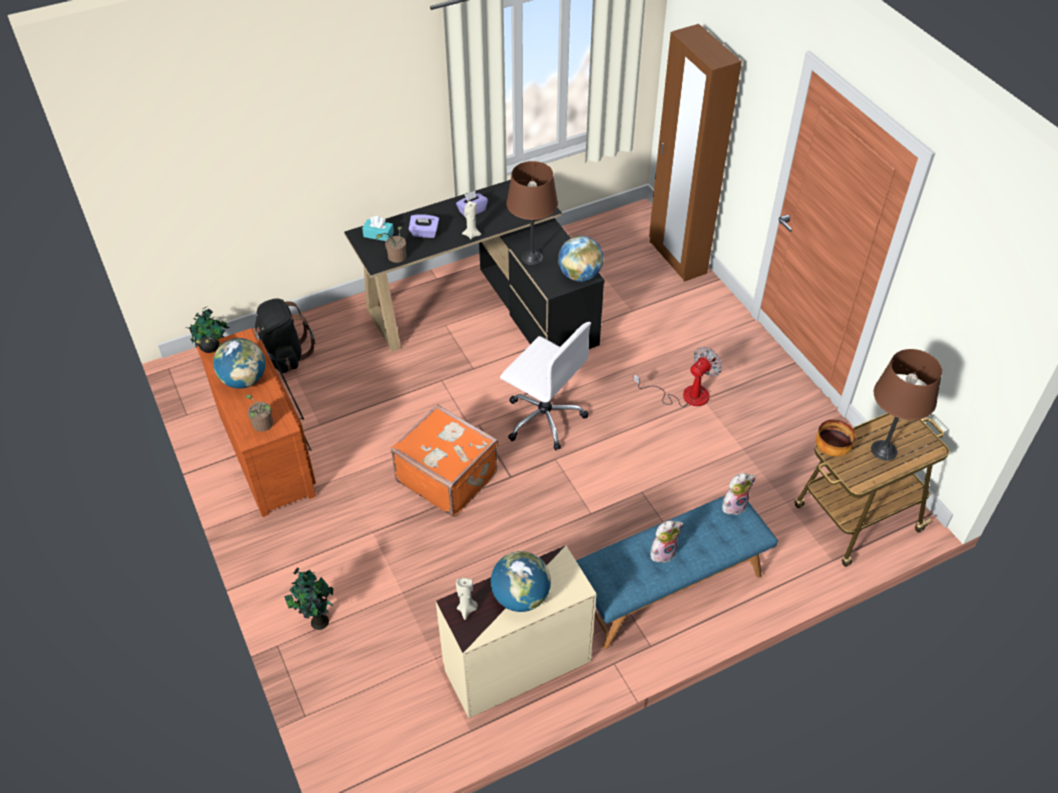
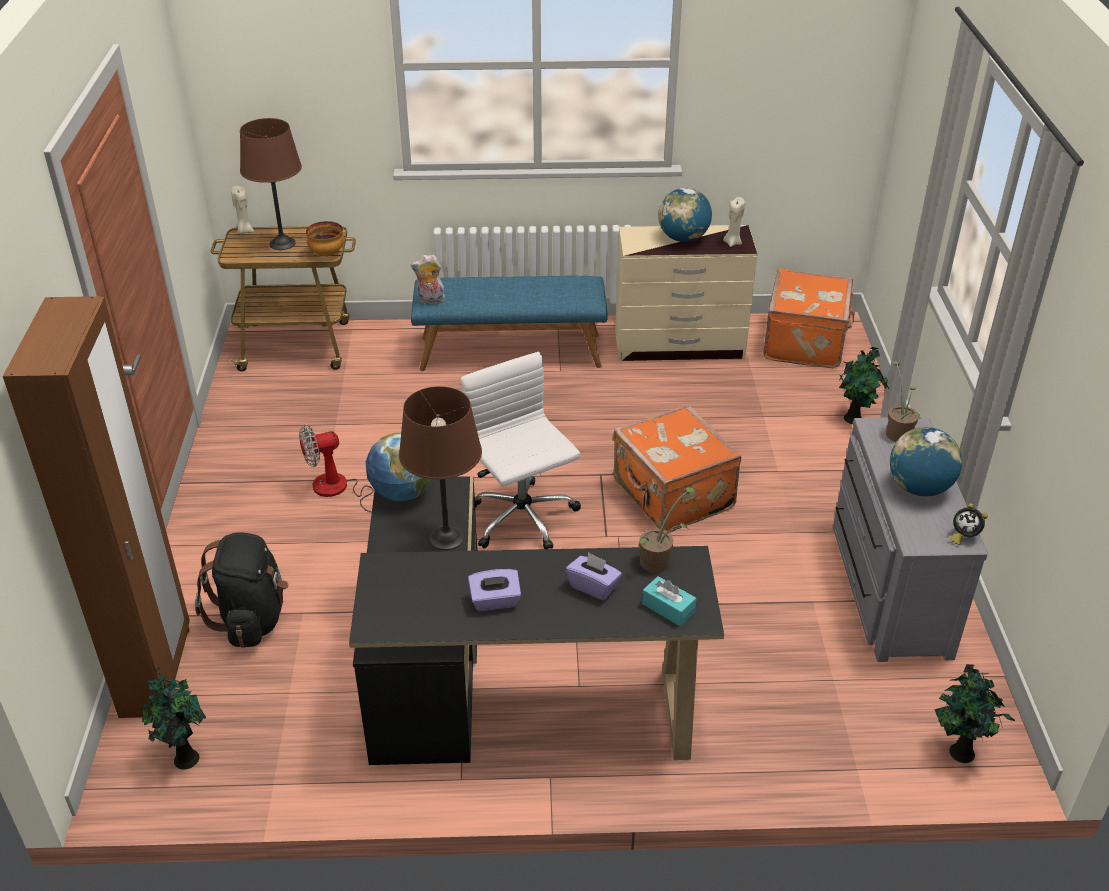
camera: 155 degrees left, 10 degrees down
(269, 453) = (886, 587): brown dresser -> grey dresser
(284, 356) = (846, 720): black backpack -> black backpack (252, 619)
(388, 724) = (806, 343): none -> orange suitcase
(471, 234) = (522, 560): beige candle -> beige candle (244, 231)
(621, 230) = (184, 758): none -> potted plant
(663, 552) = (523, 291): plush toy -> none

